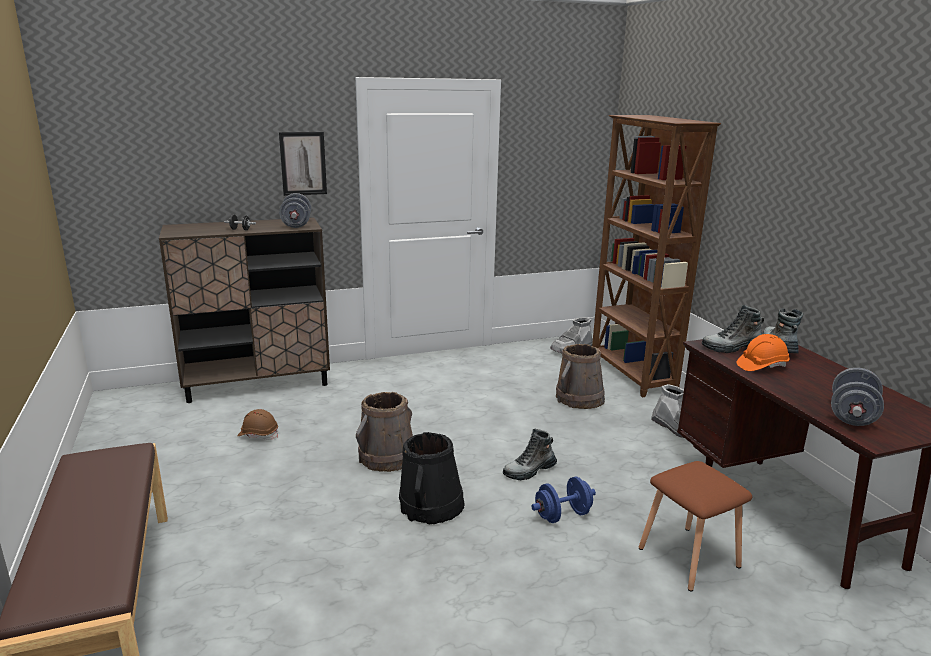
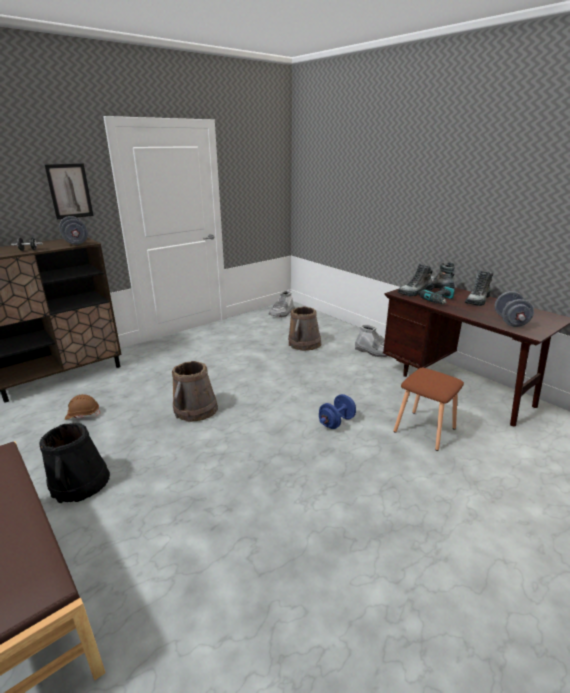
camera: 20 degrees left, 5 degrees up
(431, 505) = (246, 436): black bucket -> black bucket (80, 483)
(529, 471) = (299, 397): boot -> boot (477, 301)
(632, 374) = (327, 323): brown bookcase -> none
(761, 366) = (440, 301): orange hard hat -> power drill

